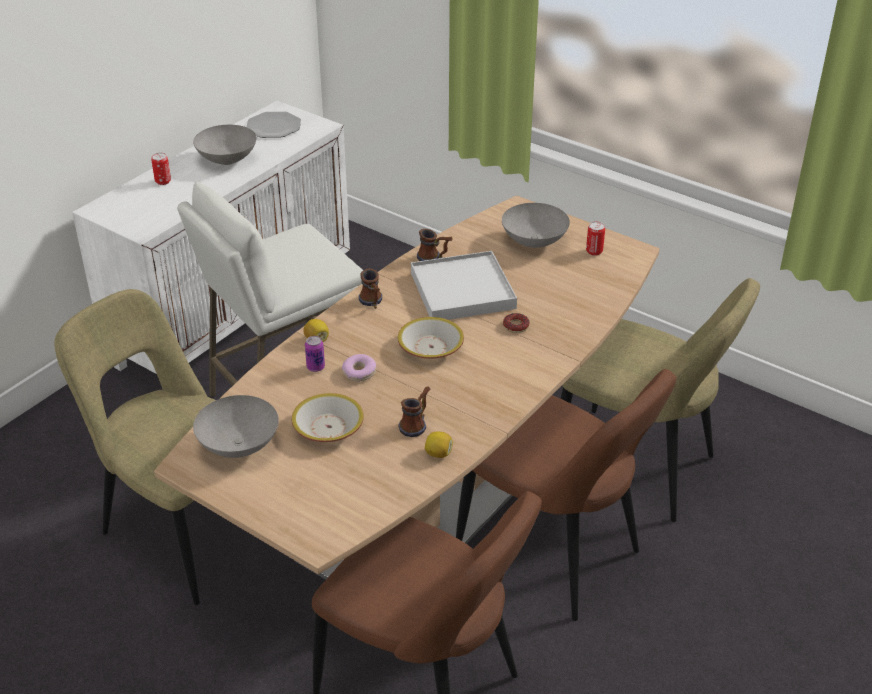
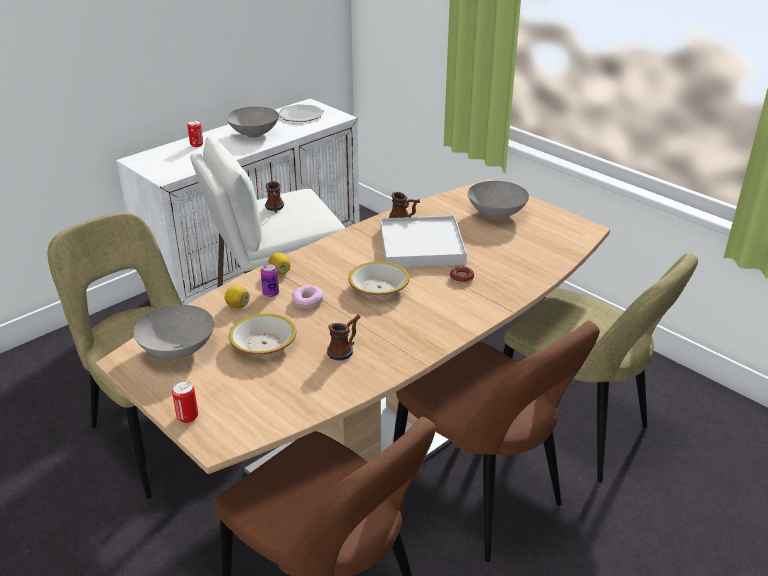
camera: 10 degrees right, 5 degrees down
(372, 303) = (339, 248): mug -> mug (275, 209)
(438, 454) = (357, 377): lemon -> lemon (237, 306)
(594, 251) = (549, 226): can -> can (187, 417)

